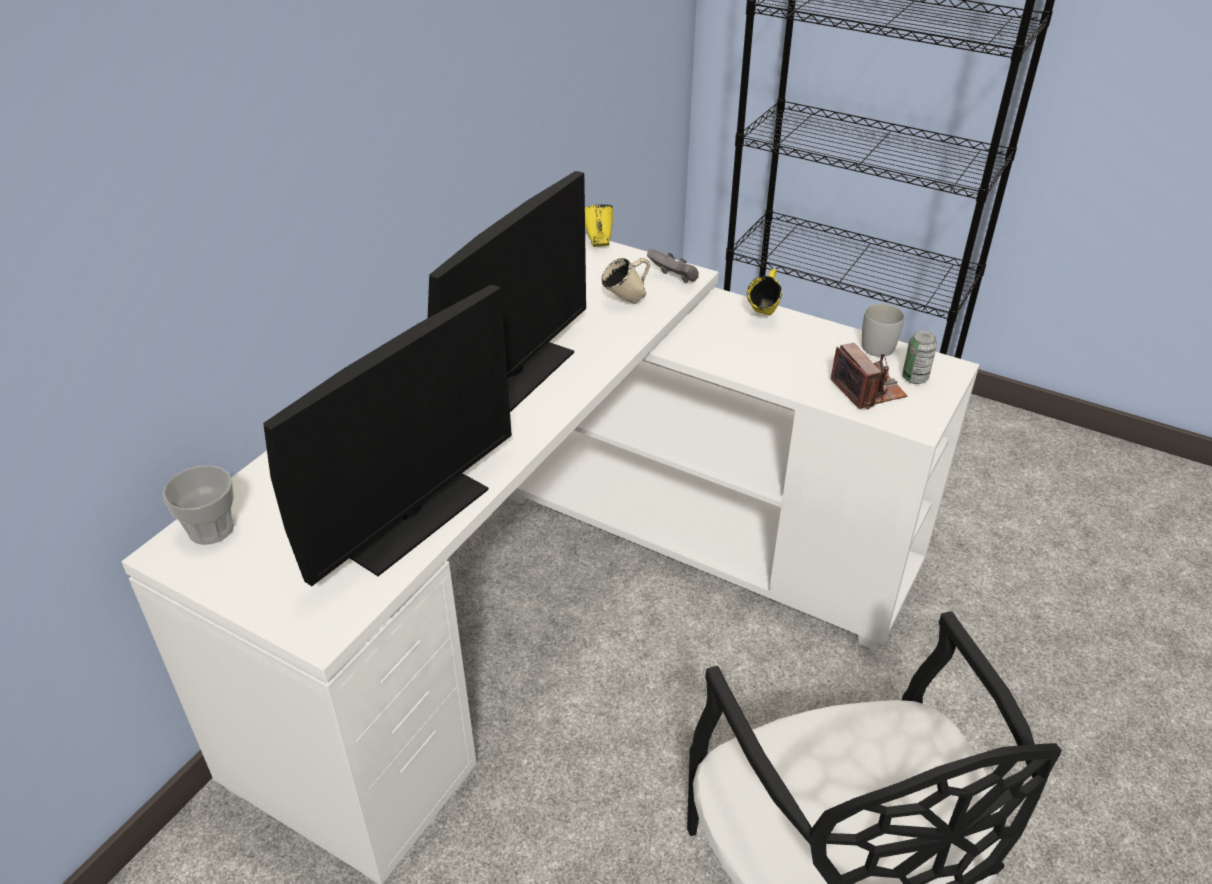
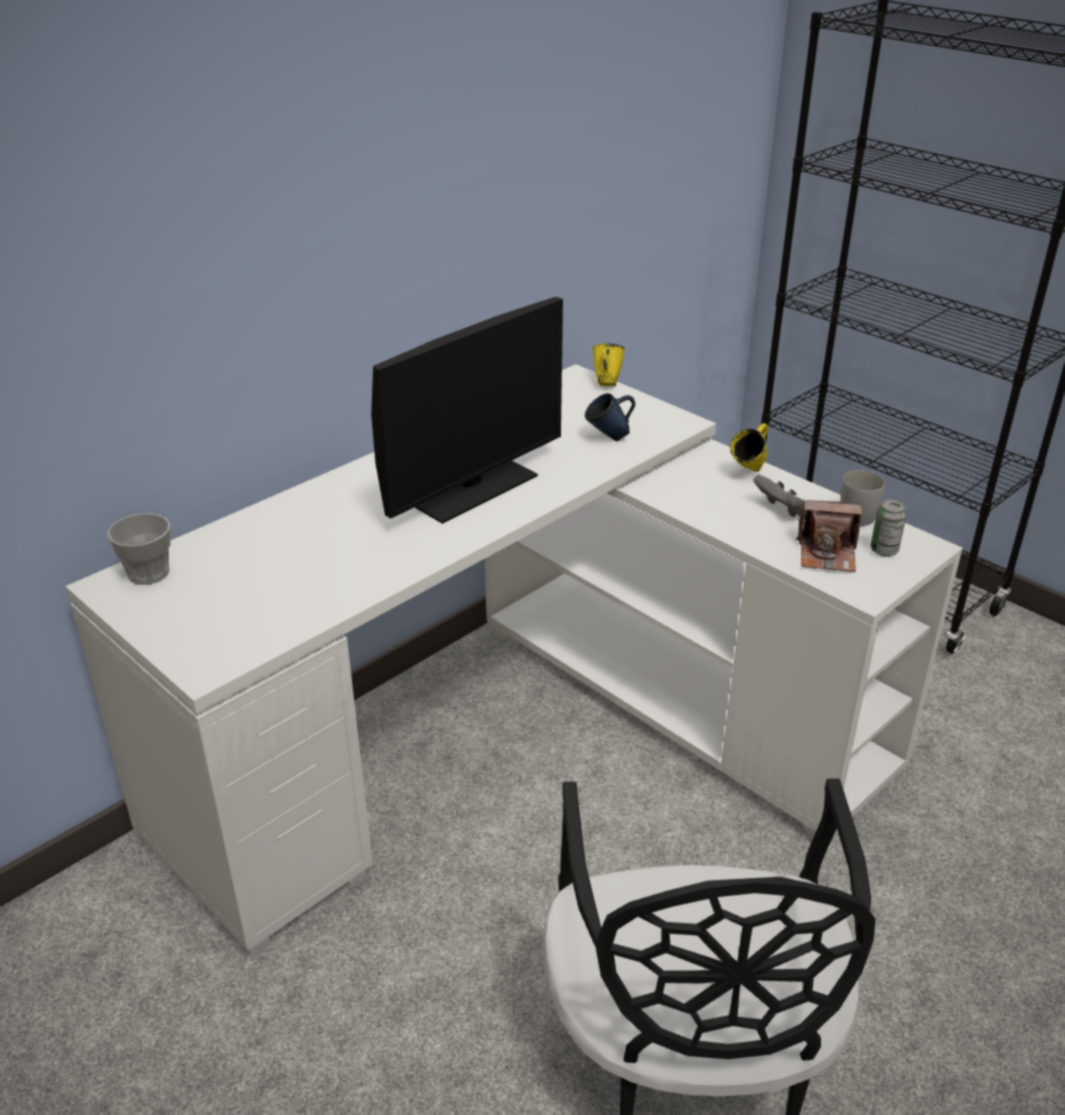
camera: 15 degrees right, 5 degrees down
(411, 516) = (323, 590): monitor -> none
(625, 302) = (608, 439): beige mug -> blue mug
(674, 279) = (667, 424): grey game controller -> grey game controller (781, 510)
(868, 390) = (827, 554): camera -> camera turned 105 degrees clockwise

